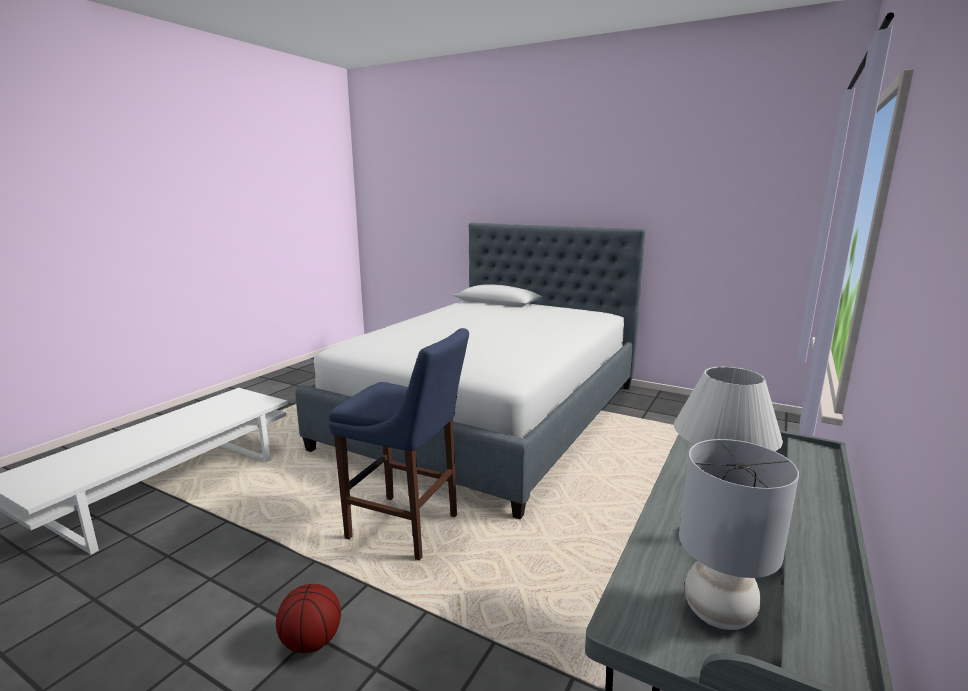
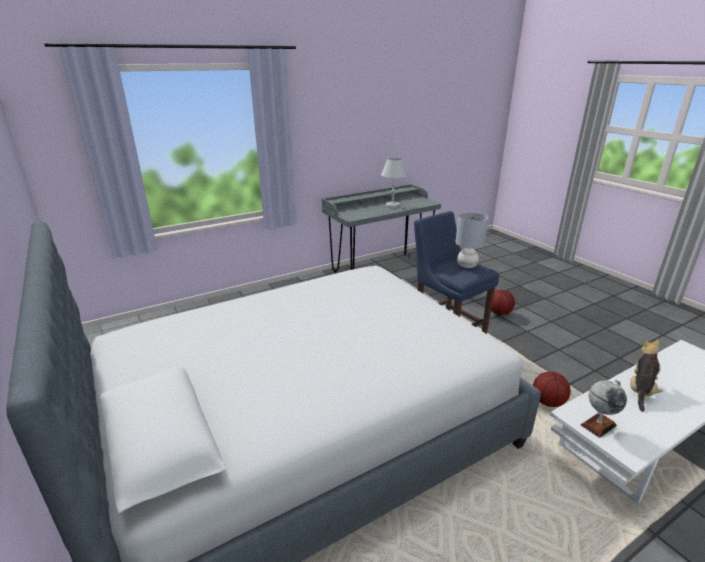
camera: 150 degrees left, 10 degrees up
(182, 430) = (640, 390): none -> plush toy
(249, 401) = (598, 425): none -> globe
(266, 492) = (547, 402): none -> basketball
(718, 612) = (411, 200): grey table lamp -> grey table lamp (466, 266)

